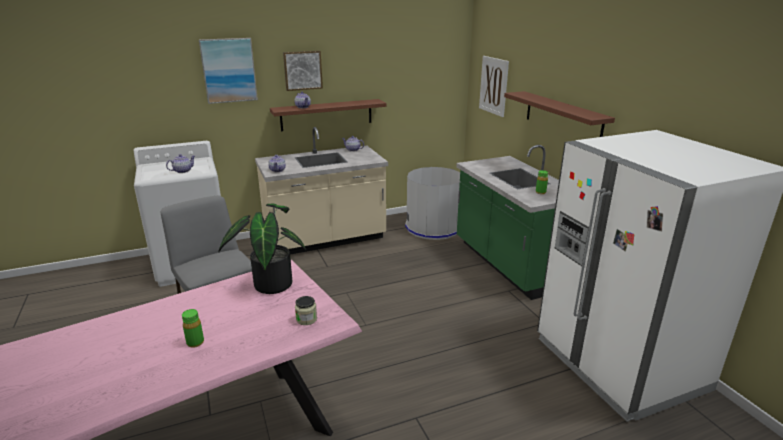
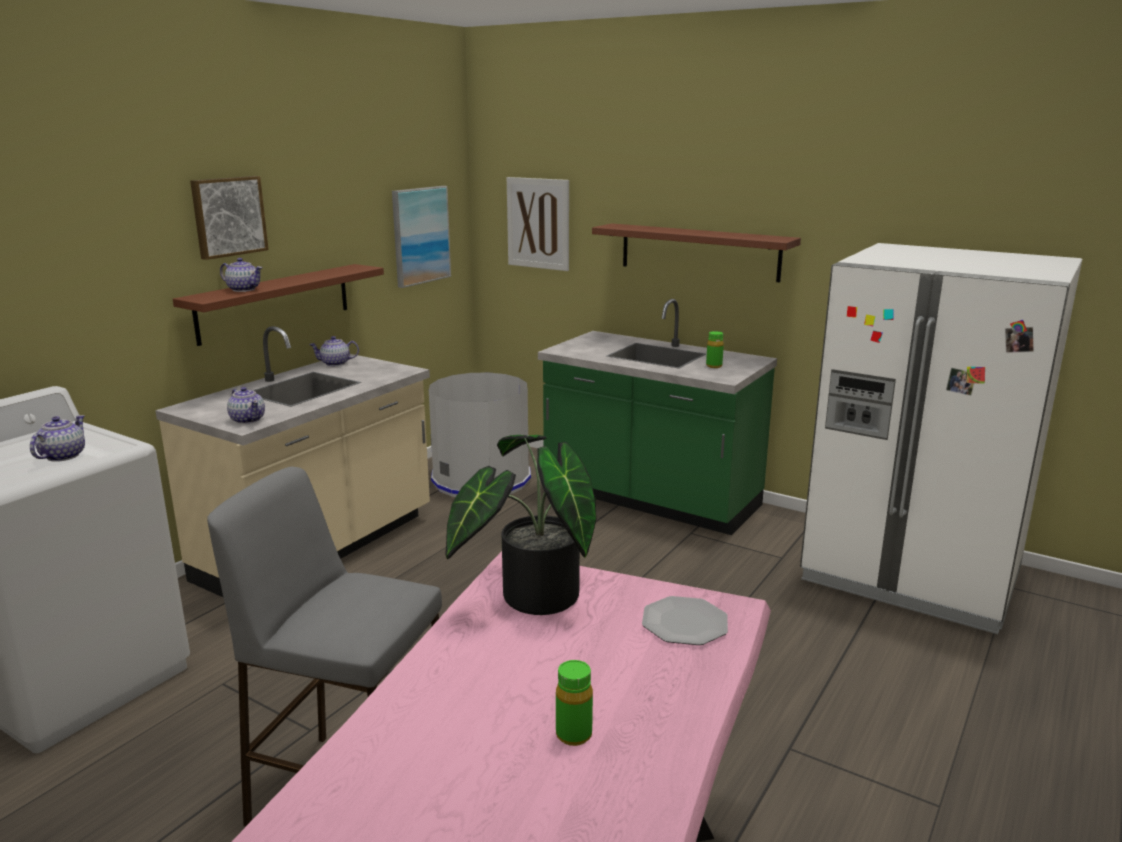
camera: 35 degrees left, 5 degrees down
(229, 70) = (85, 223): picture -> picture (420, 235)
(306, 319) = (685, 623): jar -> plate

